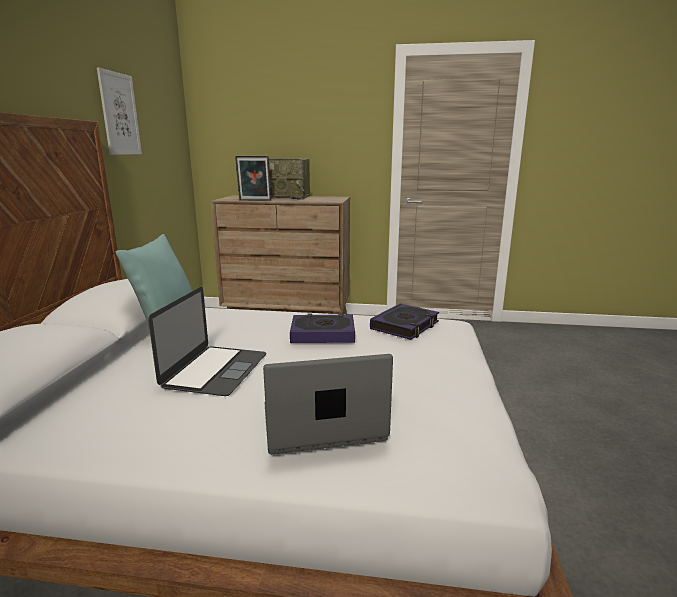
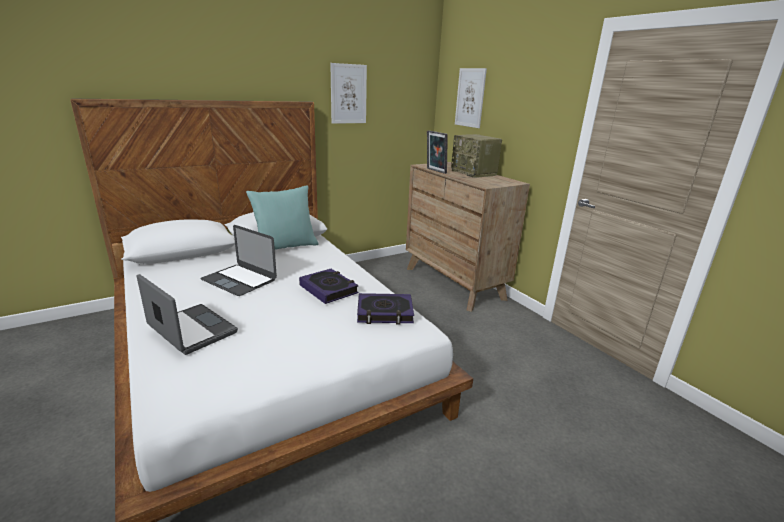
camera: 50 degrees right, 5 degrees up
(215, 370) = (239, 279): laptop -> laptop turned 60 degrees clockwise
(247, 121) = (470, 98): none -> picture

